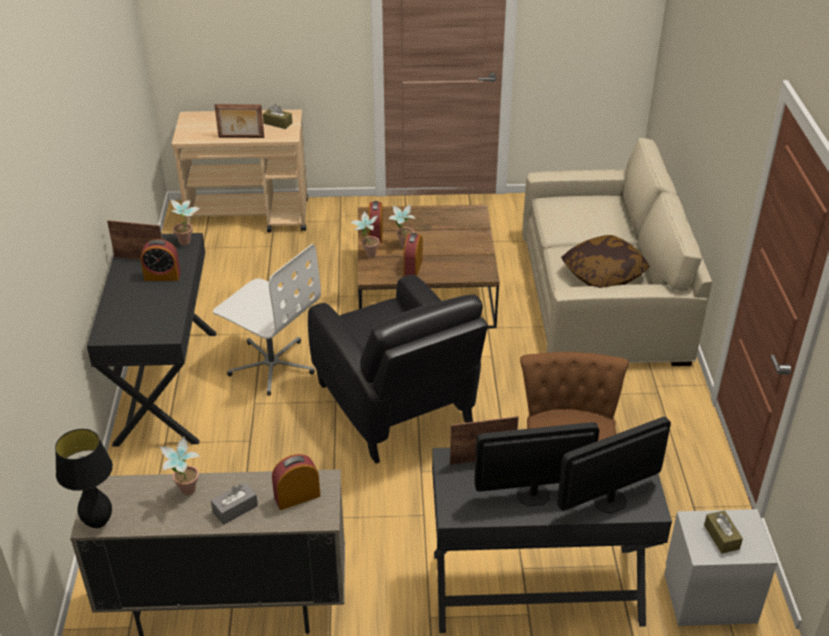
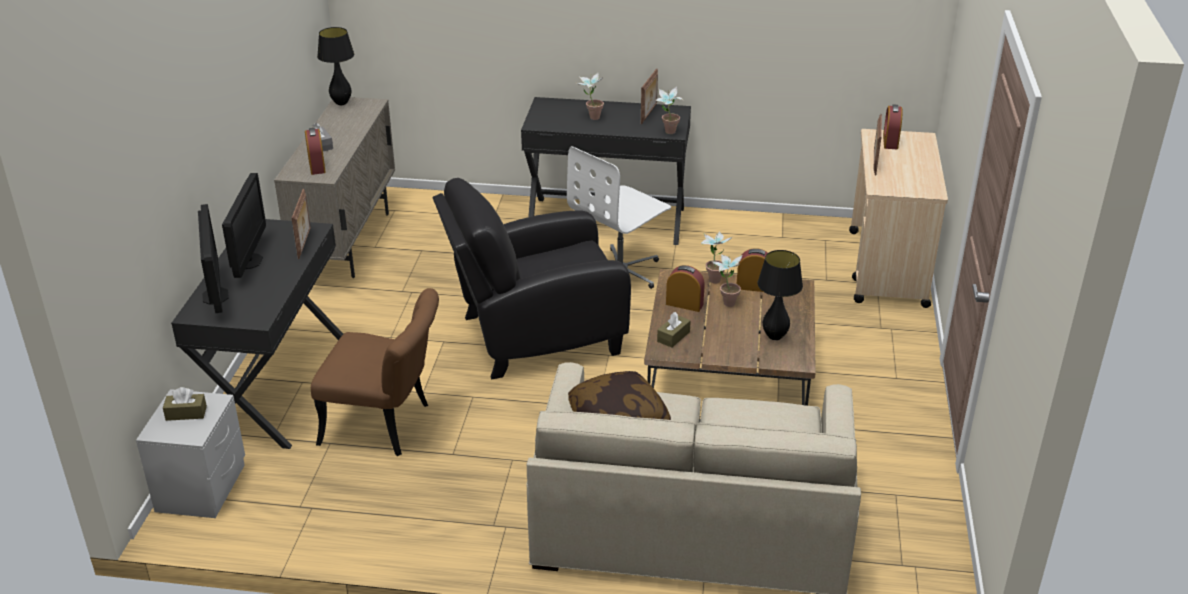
camera: 100 degrees right, 5 degrees down
(162, 276) = (619, 122): alarm clock -> alarm clock (890, 141)
(186, 494) = (347, 129): potted plant -> potted plant (591, 117)
(278, 123) = (910, 184): brown tissue box -> brown tissue box (673, 336)
(446, 222) = (775, 336): none -> black table lamp

